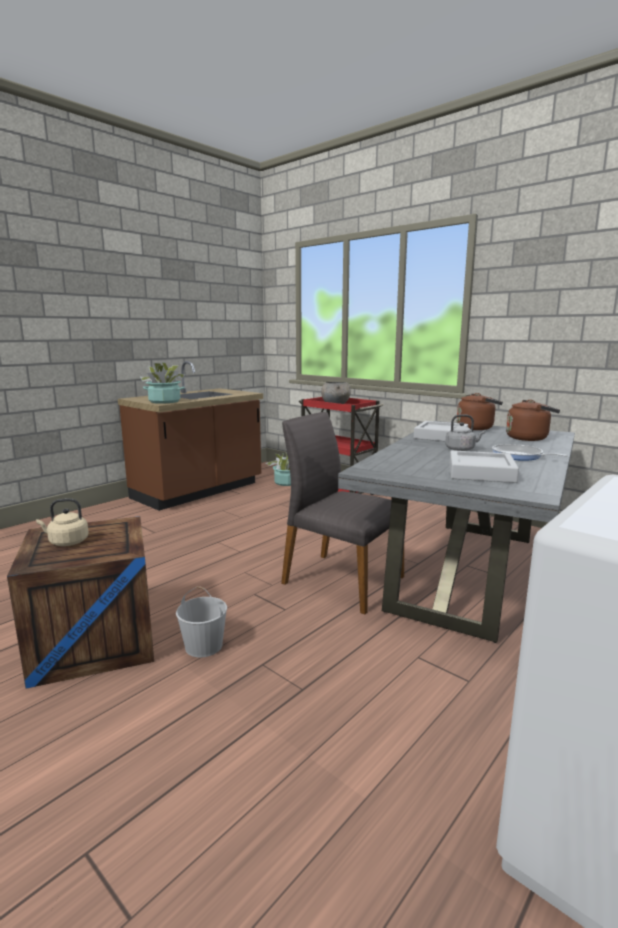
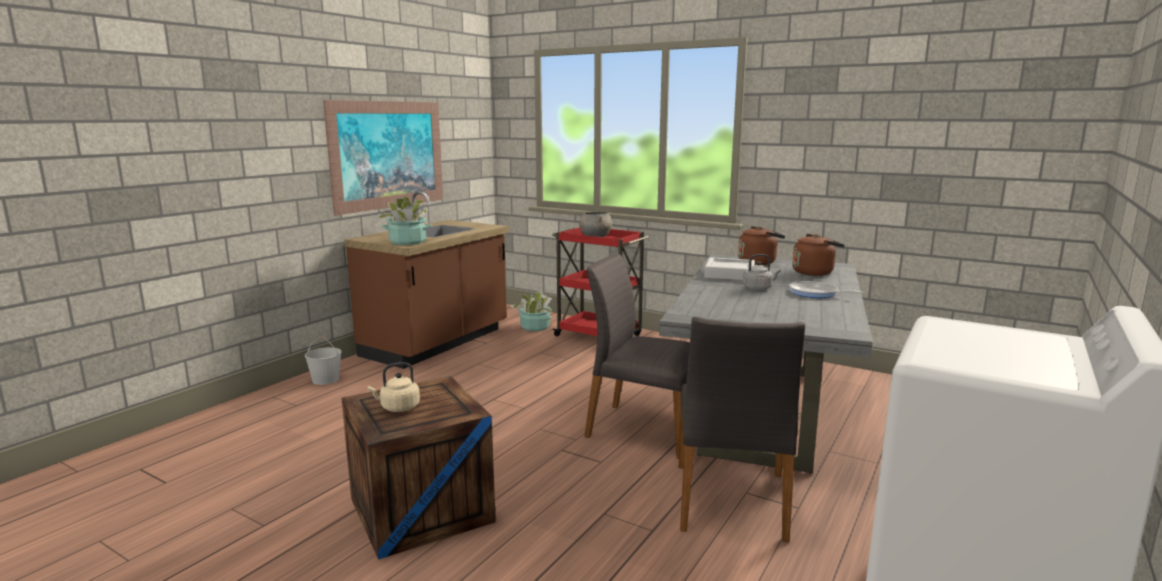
camera: 10 degrees left, 0 degrees up
(162, 329) = (388, 155): none -> picture
(204, 645) = (538, 503): white bucket -> white bucket (326, 379)
(398, 665) = (731, 501): none -> grey chair
(481, 473) = (790, 313): grey tray -> none

